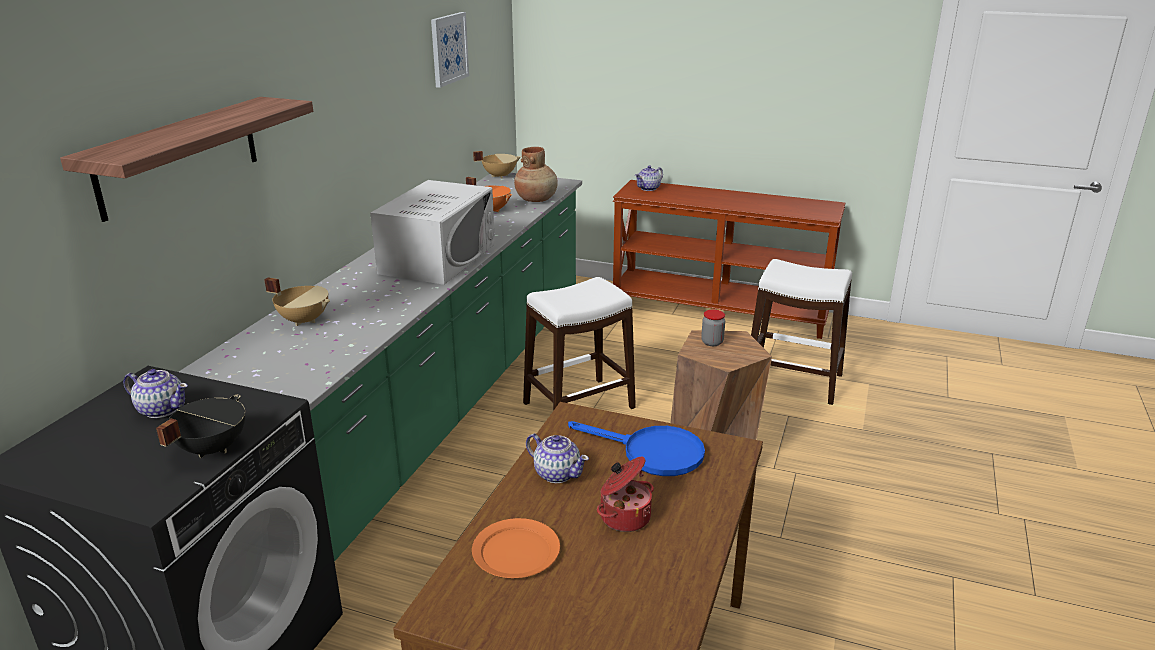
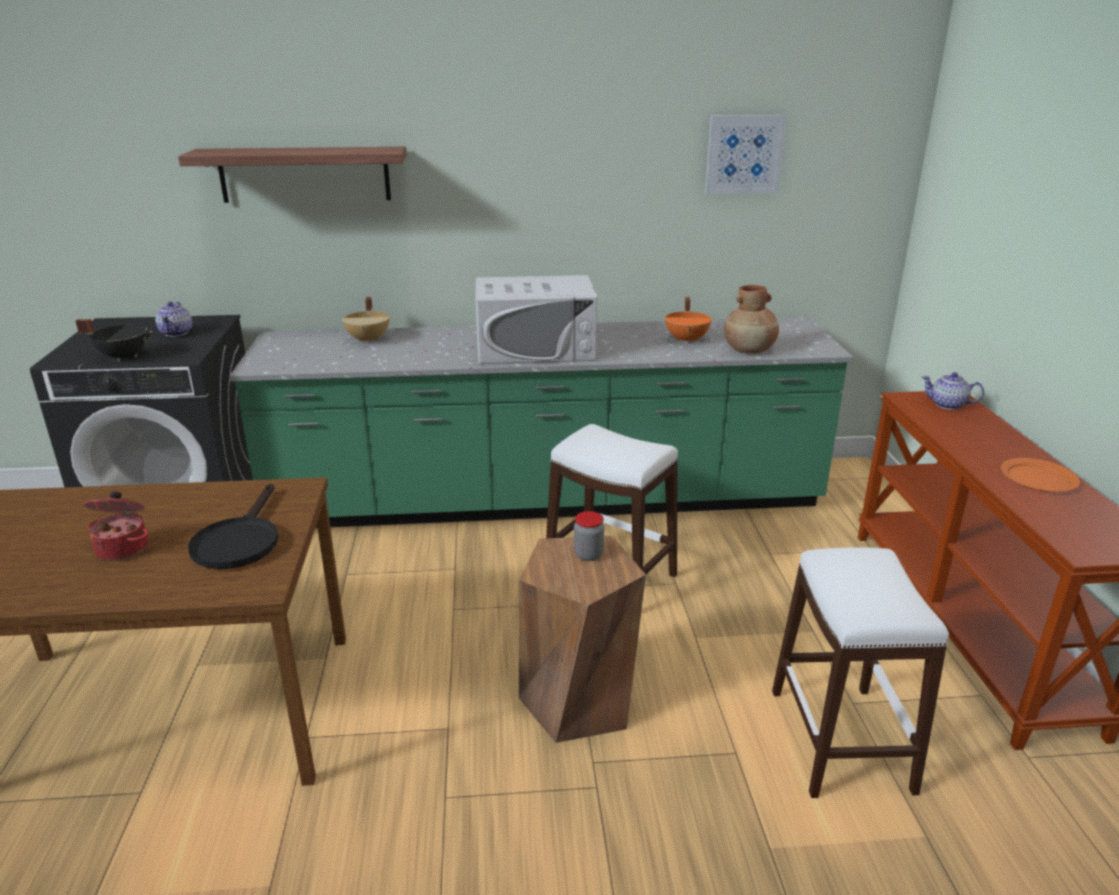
camera: 65 degrees right, 0 degrees up
(499, 176) = (794, 321): beige cooking pot -> none
(516, 551) = (72, 511): orange plate -> orange plate (1039, 478)
(557, 473) = (193, 502): teapot -> none
(652, 453) = (239, 541): blue frying pan -> black frying pan

